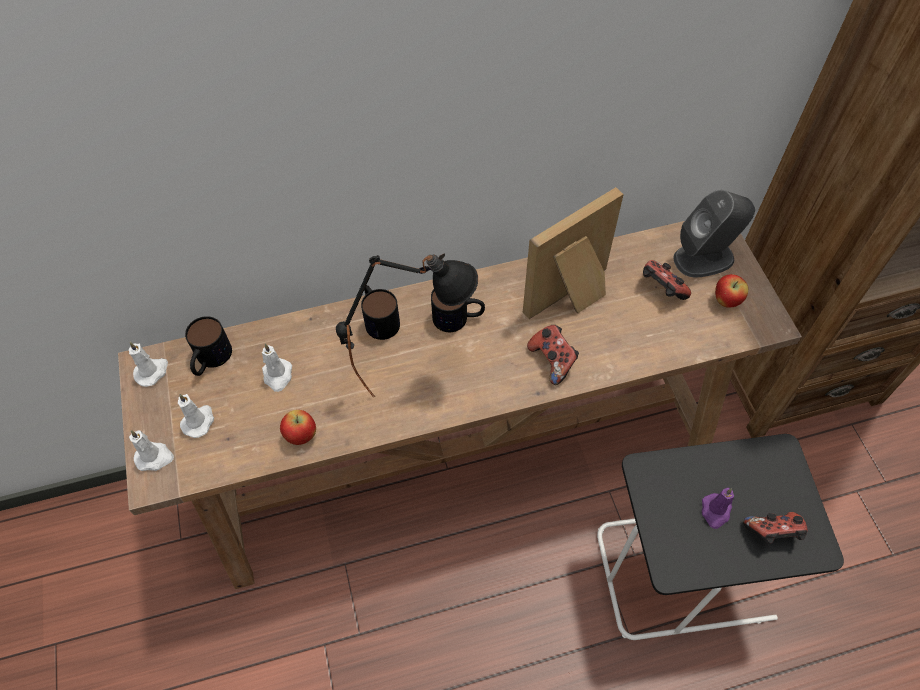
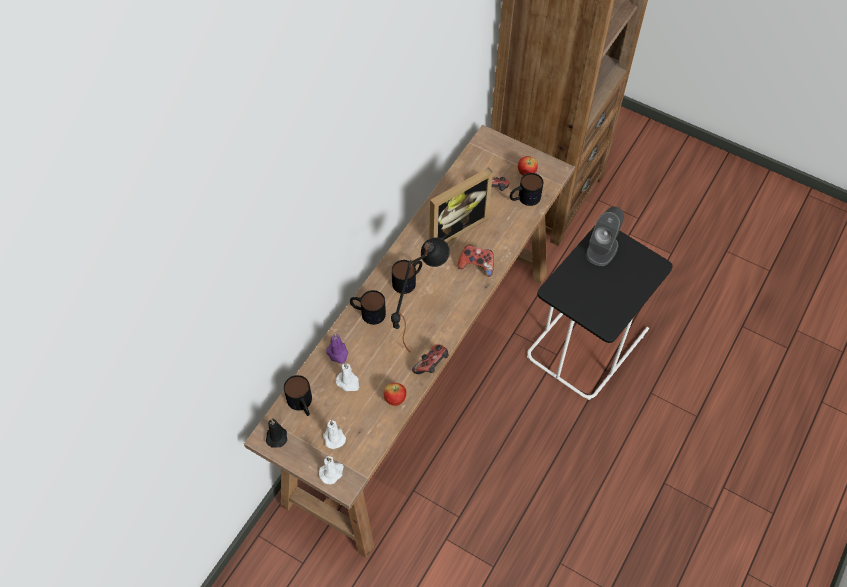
camera: 45 degrees left, 0 degrees up
(152, 371) = (276, 436): white candle -> black candle
(572, 298) = (454, 227): picture frame -> picture frame turned 135 degrees counterclockwise
(693, 327) = (524, 198): none -> mug
(704, 258) = (495, 158): grey speaker -> grey speaker (602, 249)
(715, 512) = (601, 285): purple candle -> purple candle (338, 353)
(772, 533) = (633, 274): game controller -> game controller (431, 365)

